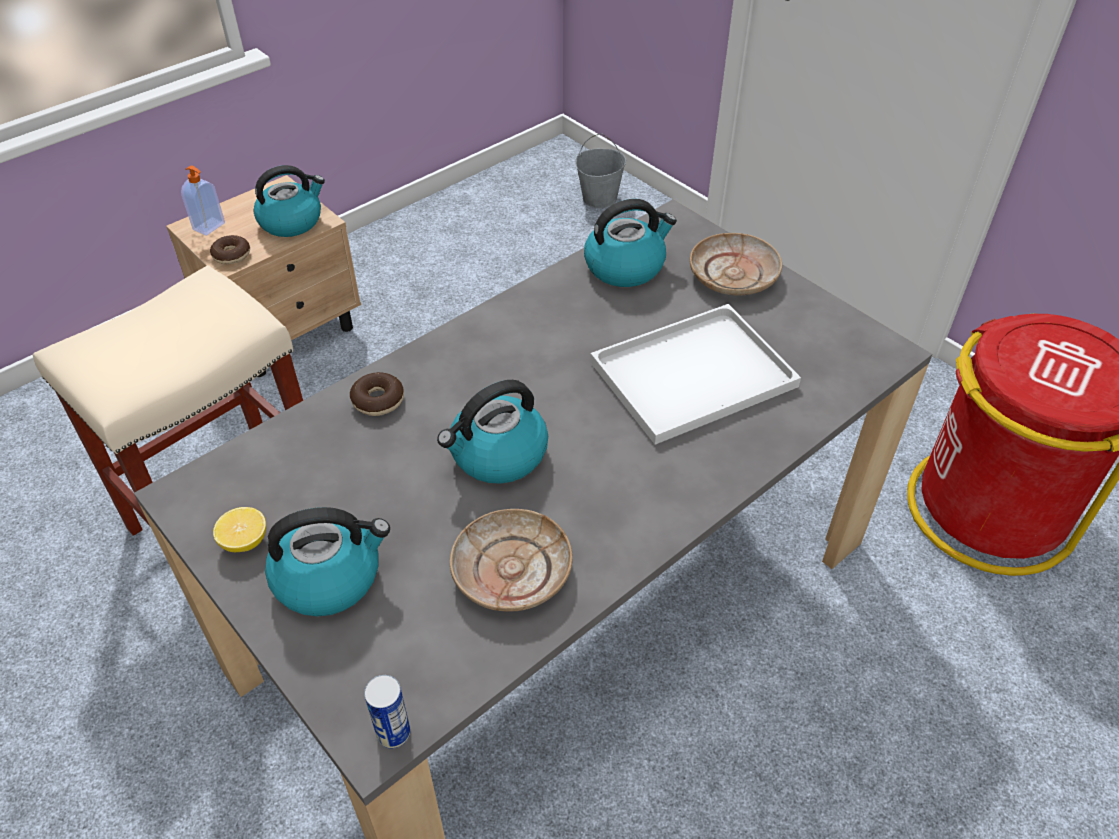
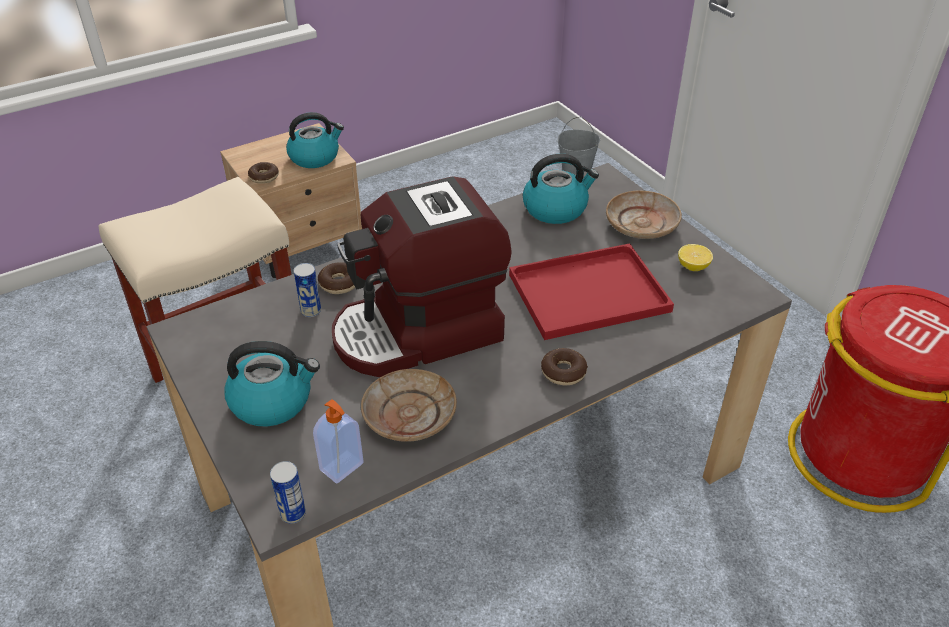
camera: 10 degrees right, 5 degrees down
(210, 227) = (252, 155): soap dispenser -> soap dispenser (342, 467)
(245, 541) = (217, 369): lemon -> lemon (693, 267)
(350, 443) = (311, 311): none -> can
(497, 455) = (419, 333): kettle -> coffee machine
(688, 485) = (563, 372): none -> donut
(691, 377) = (586, 294): white tray -> red tray

